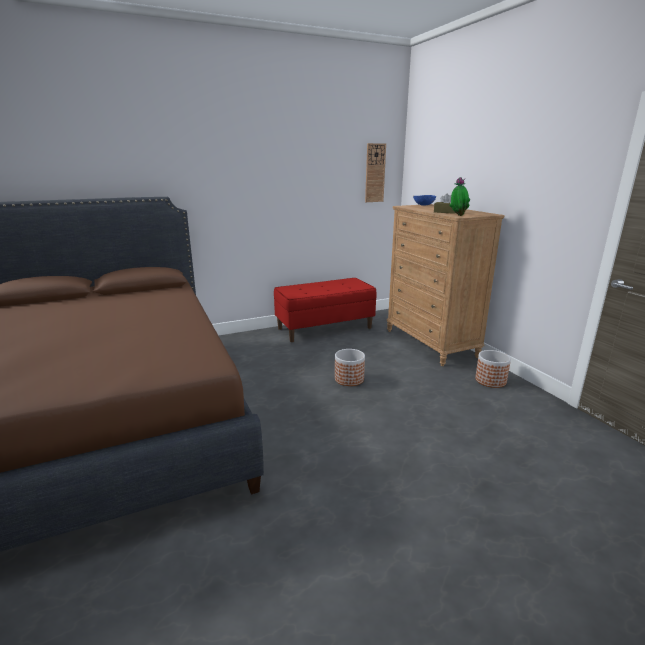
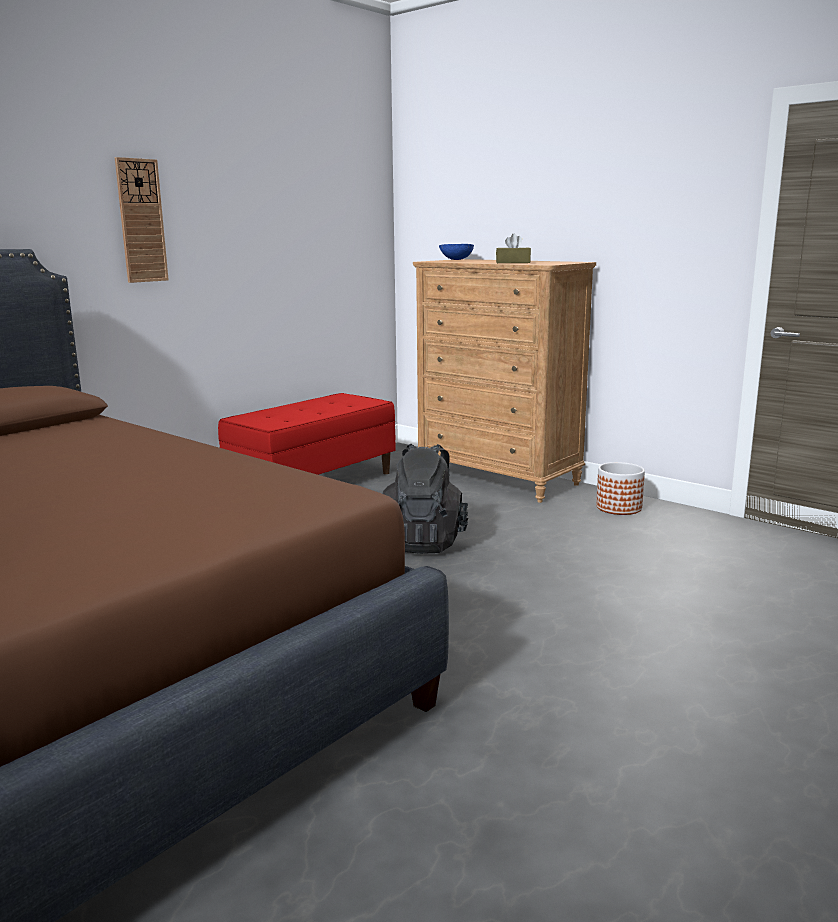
camera: 25 degrees left, 5 degrees down
(349, 379) = (424, 542): planter -> black backpack
(375, 173) = (356, 214): wall clock -> wall clock (141, 221)
(458, 215) = (541, 264): potted plant -> none

